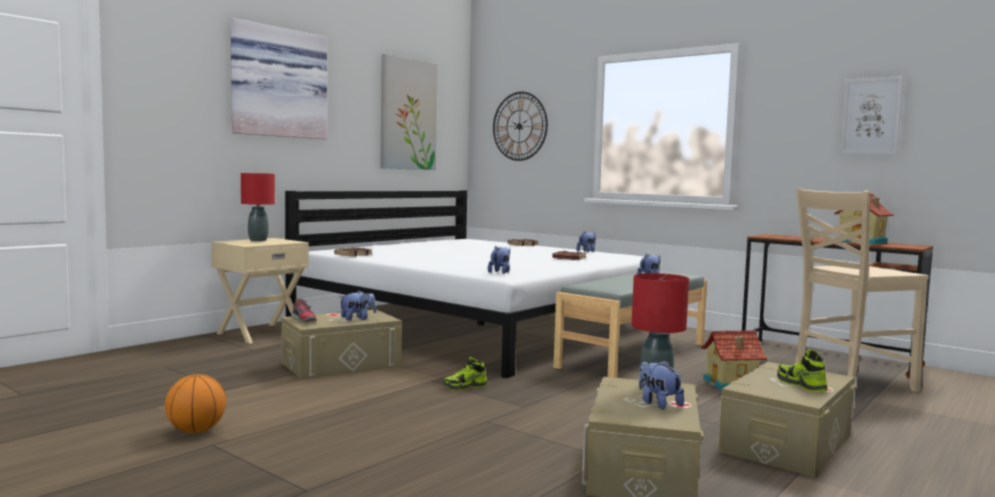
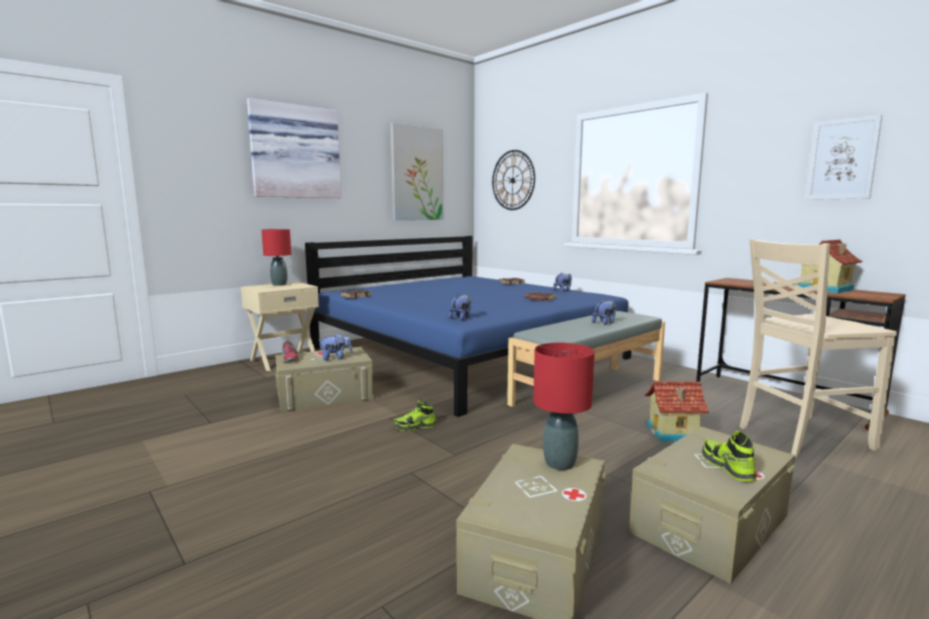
camera: 10 degrees right, 5 degrees up
(196, 430) = (150, 472): basketball -> none
(478, 324) = (466, 353): white bed -> blue bed
(658, 403) = (549, 492): plush toy -> none

